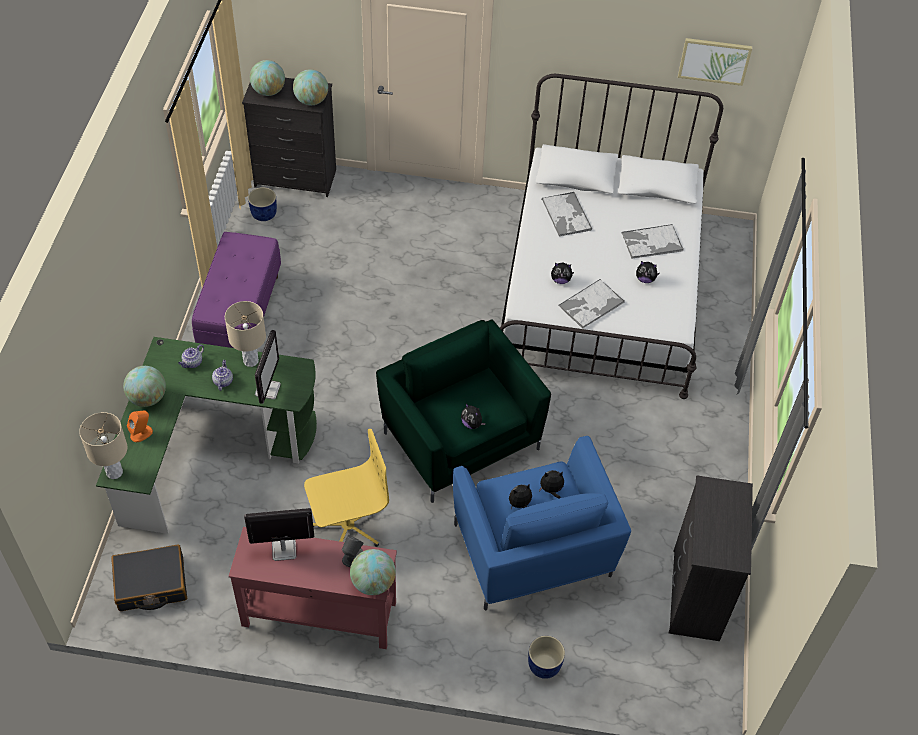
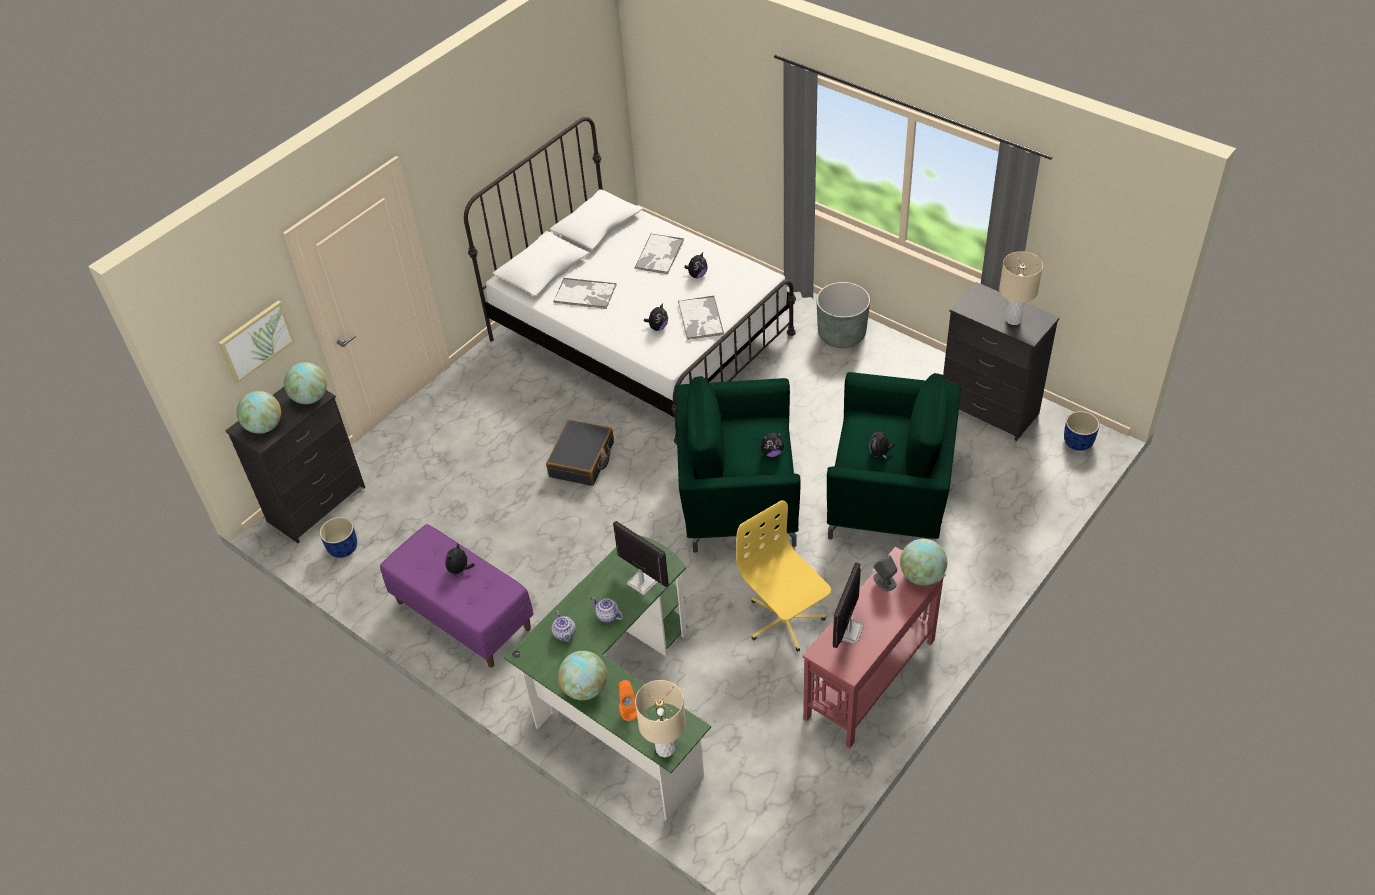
camera: 55 degrees left, 5 degrees down
(151, 584) = (757, 812): black suitcase -> black suitcase (582, 460)
(250, 360) = (596, 584): beige table lamp -> beige table lamp (1013, 320)
(347, 526) = (784, 620): yellow office chair -> yellow office chair turned 45 degrees counterclockwise
(532, 552) = (890, 496): blue armchair -> green armchair
(544, 666) = (1007, 534): blue planter -> blue planter (1078, 442)
(551, 490) = (876, 427): plush toy -> plush toy (460, 569)
(710, 436) = (841, 334): none -> grey planter
(714, 61) = (570, 87): picture -> picture (256, 341)

